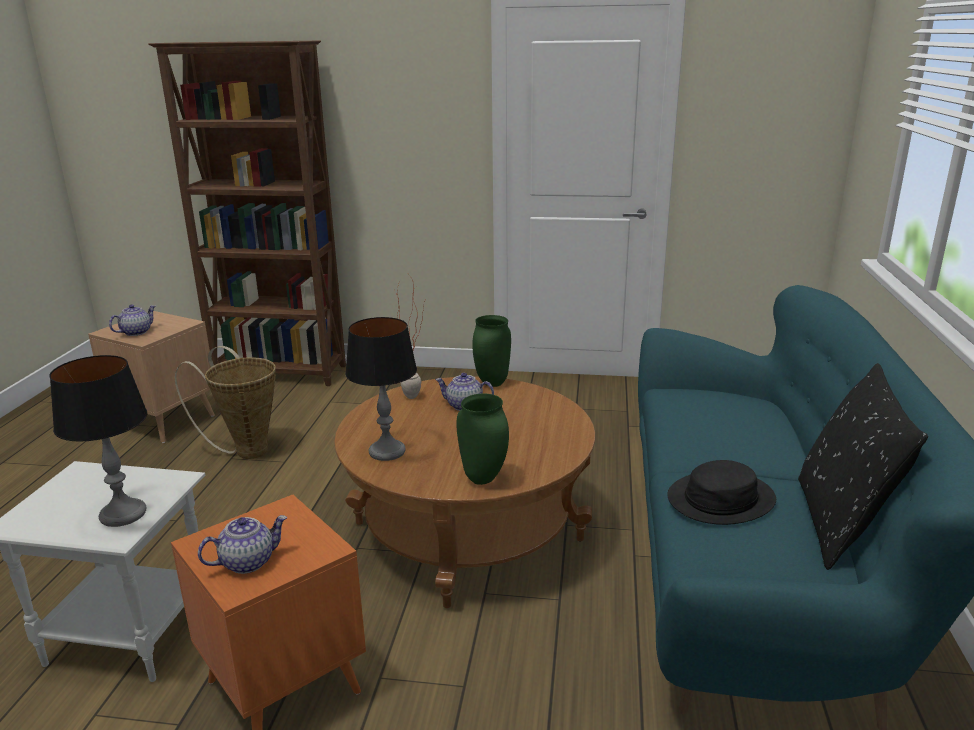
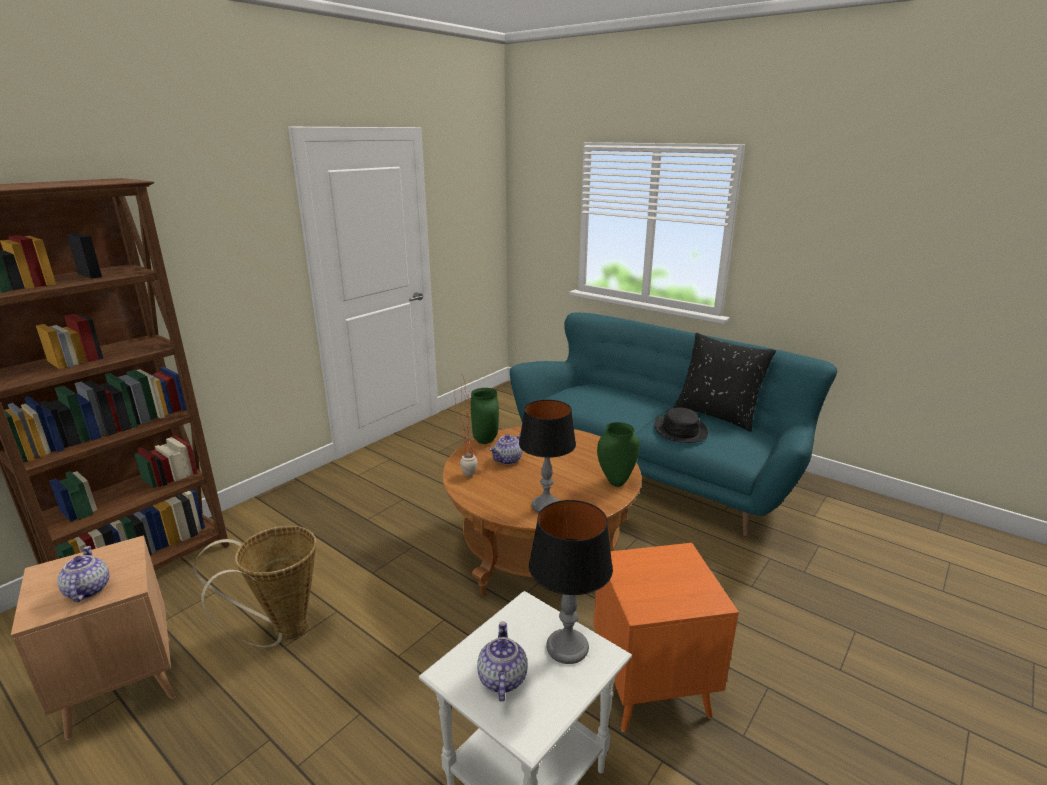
camera: 60 degrees left, 0 degrees up
(248, 561) = (681, 590): teapot -> teapot (501, 678)

